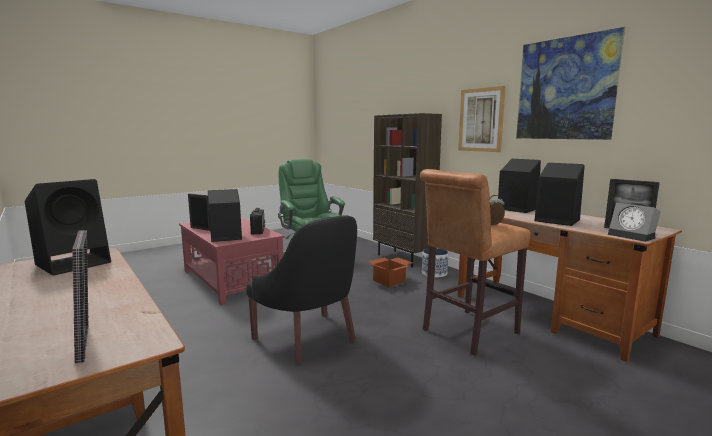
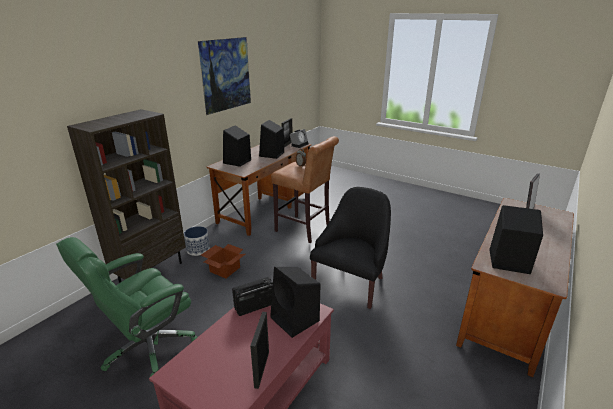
camera: 110 degrees left, 15 degrees up
(481, 120) = (177, 107): picture -> none

